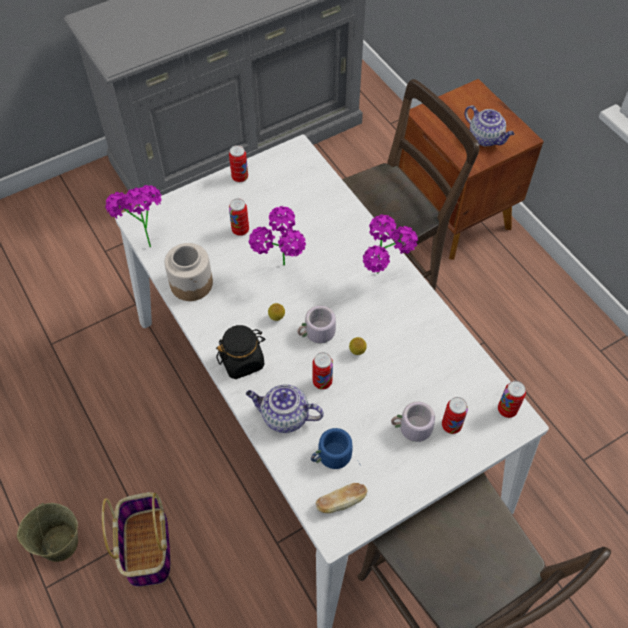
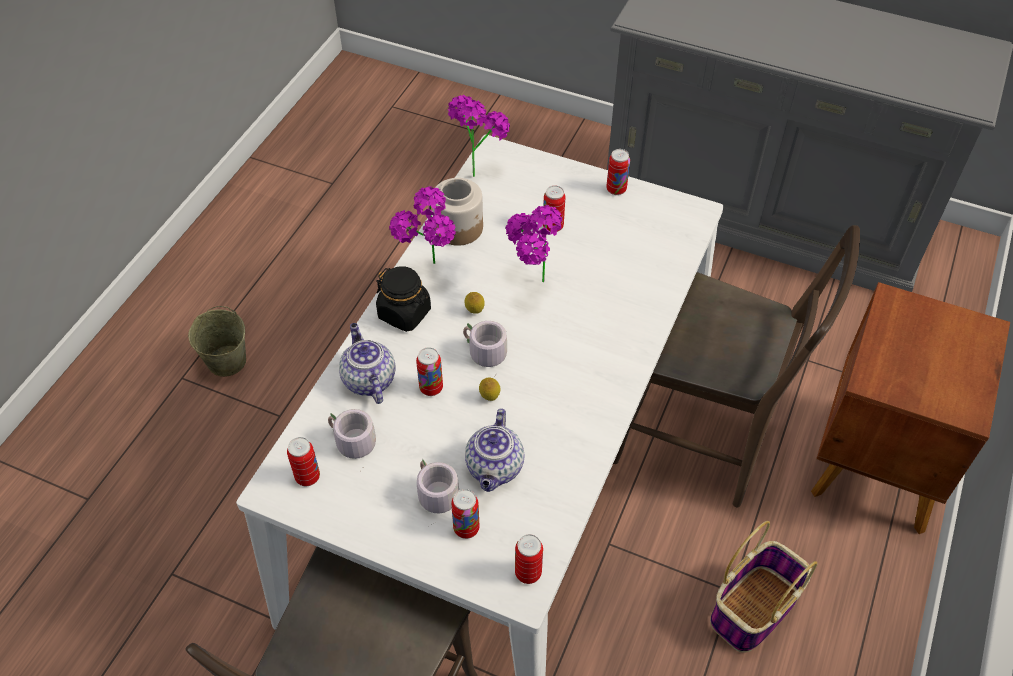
camera: 55 degrees right, 5 degrees down
(147, 546) = (266, 426): basket -> basket (753, 607)
(332, 458) = (351, 443): blue mug -> grey mug
(341, 502) = (307, 477): bread -> can
(384, 280) = (600, 372): potted plant -> potted plant (430, 272)
(486, 138) = (925, 377): teapot -> teapot (495, 468)

